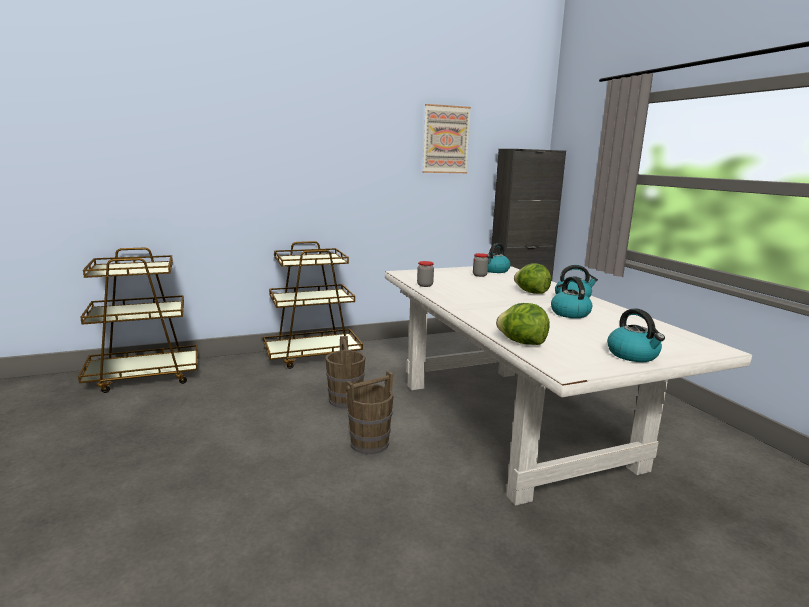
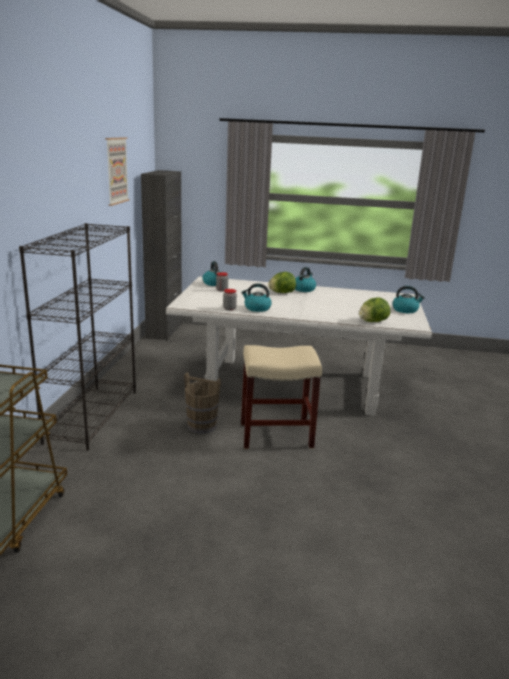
camera: 60 degrees left, 5 degrees up
(313, 355) = (92, 415): brown cart -> black bookcase
(369, 443) = (275, 435): brown bucket -> beige stool
(569, 313) = (332, 299): kettle -> kettle (257, 308)

